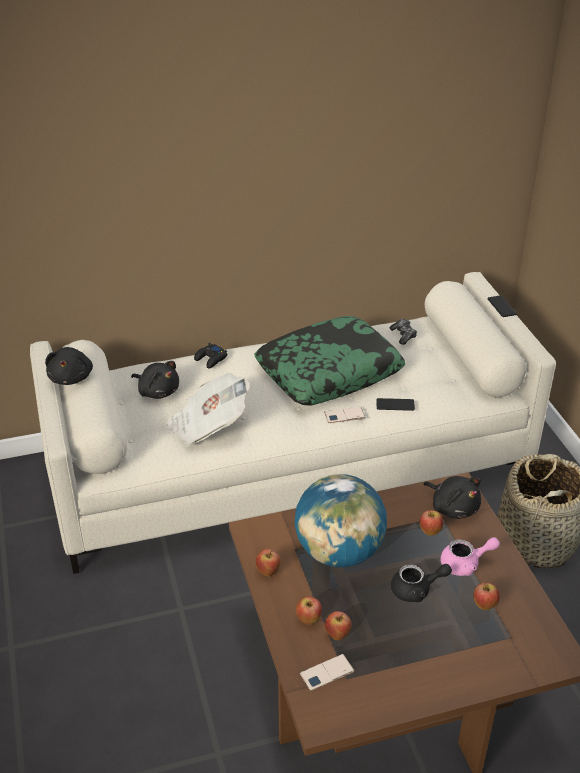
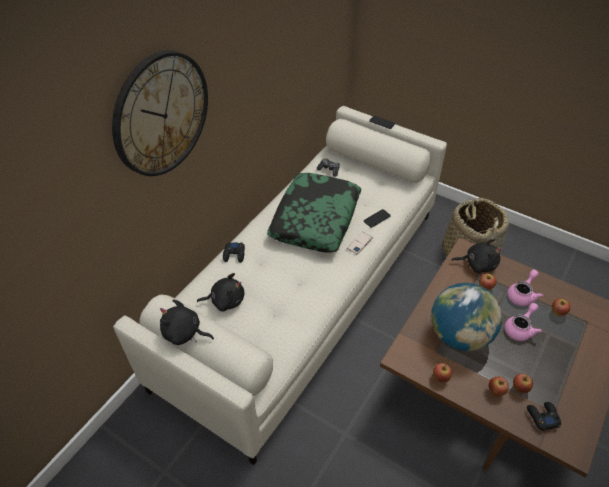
camera: 40 degrees left, 10 degrees up
(71, 377) = (184, 333): black plush toy -> black plush toy turned 150 degrees clockwise
(154, 149) = (161, 114): none -> wall clock
(208, 426) = (289, 304): newspaper -> none
(327, 672) = (542, 417): phone -> black game controller
(417, 590) = (520, 328): black teapot -> pink teapot

